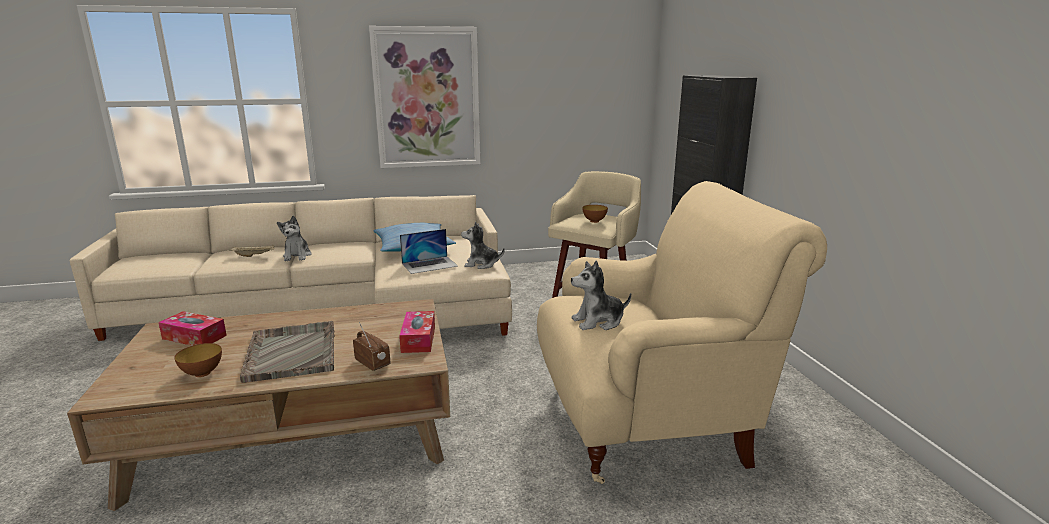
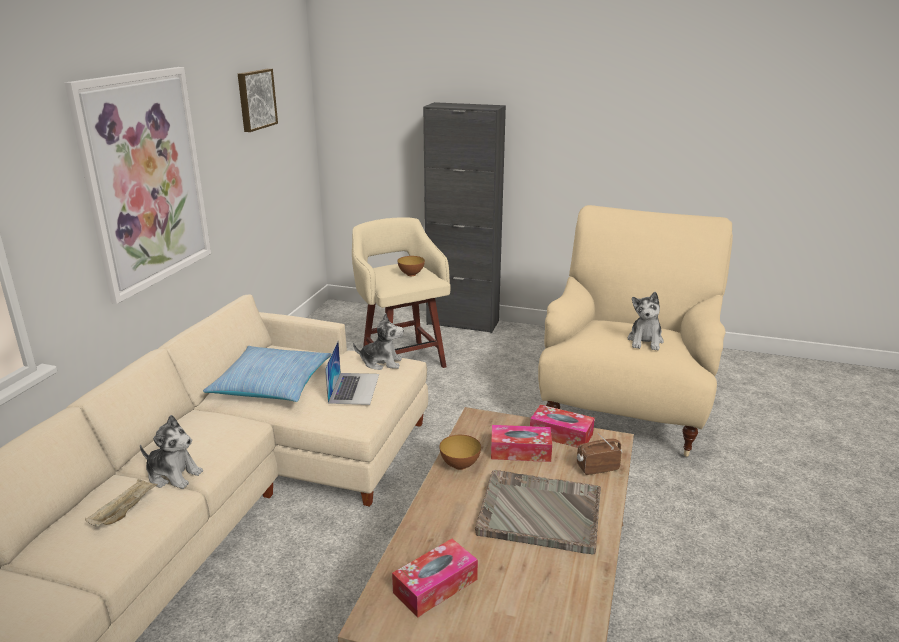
camera: 60 degrees left, 5 degrees up
(202, 373) = (553, 582): bowl -> bowl (460, 465)
(378, 329) = (520, 451): none -> tissue box
(481, 264) = (381, 362): plush toy -> plush toy turned 120 degrees counterclockwise
(566, 62) = (255, 99): none -> picture

